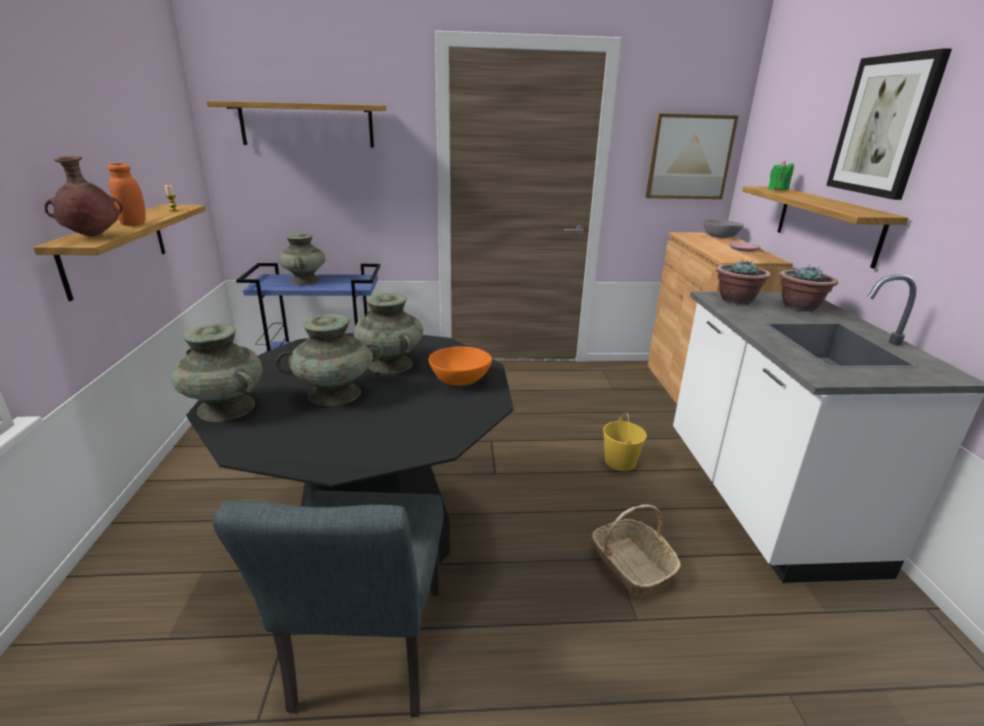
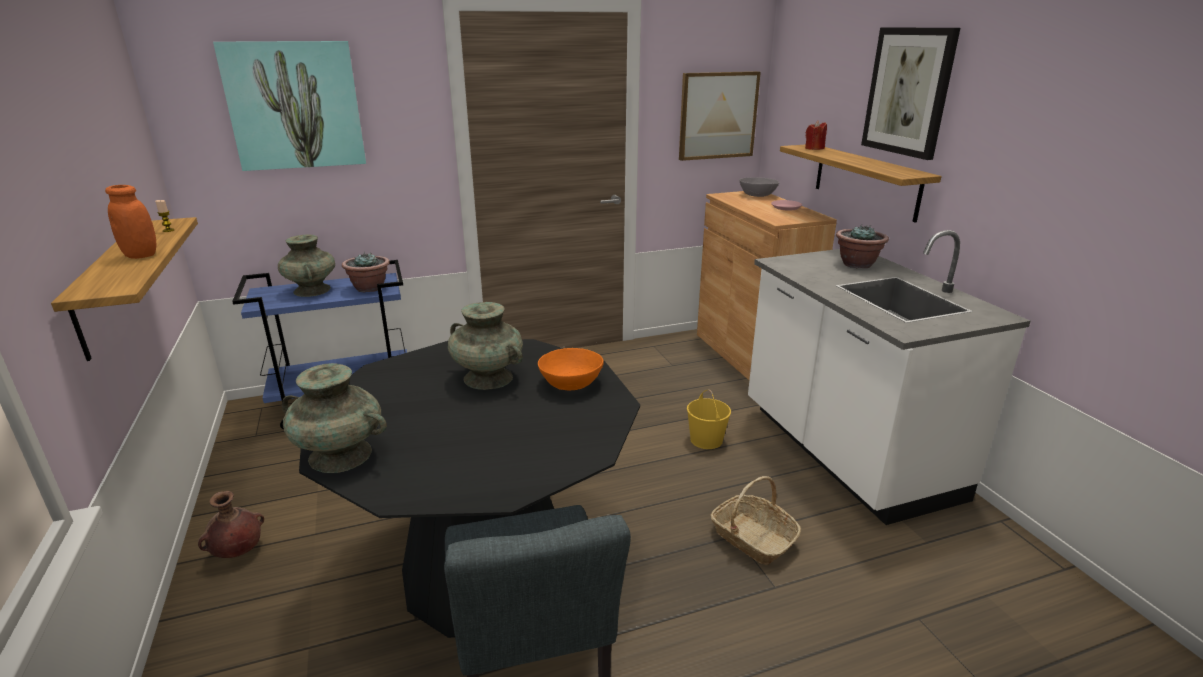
camera: 15 degrees left, 0 degrees up
(92, 236) = (111, 279): brown vase -> brown vase (237, 552)
(307, 125) = (295, 106): shelf -> picture
(335, 394) = (451, 419): turquoise vase -> none
(736, 300) = (800, 264): potted plant -> potted plant (369, 288)
(777, 189) = (814, 148): green candle -> red candle

